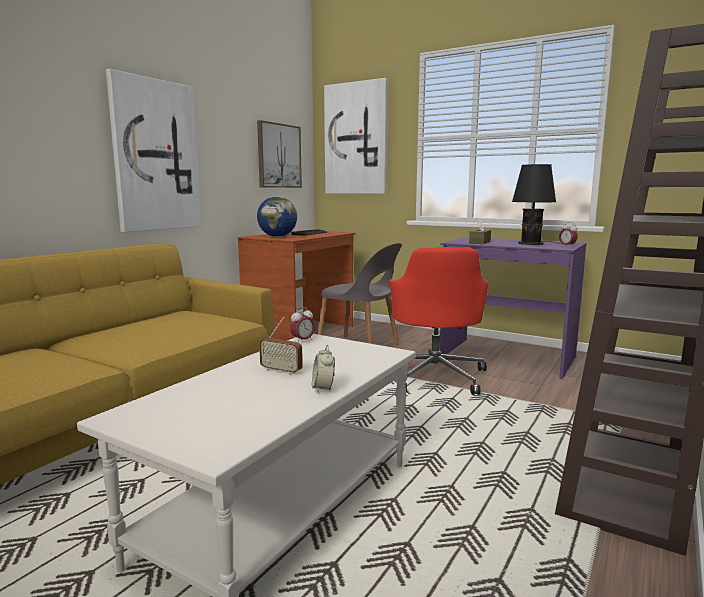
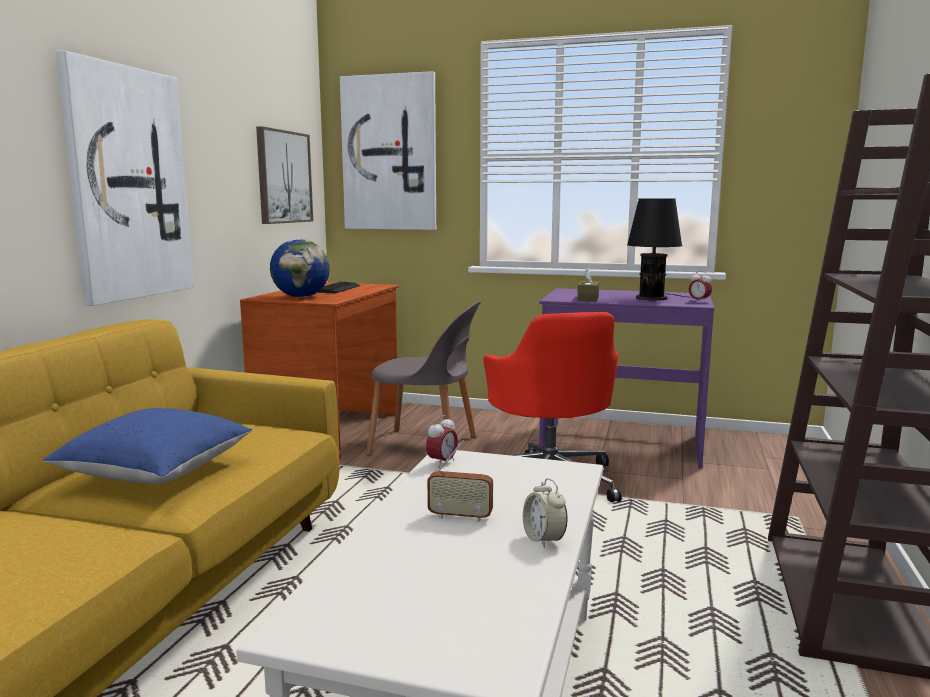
camera: 15 degrees left, 0 degrees up
(133, 335) = (156, 473): none -> blue pillow

